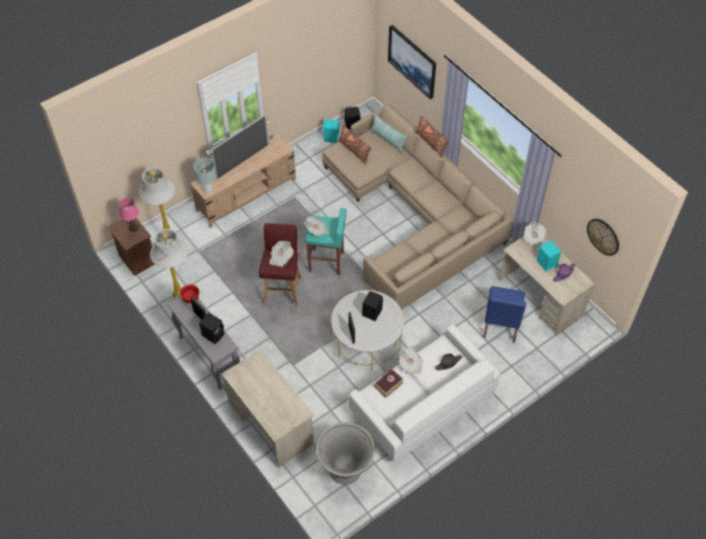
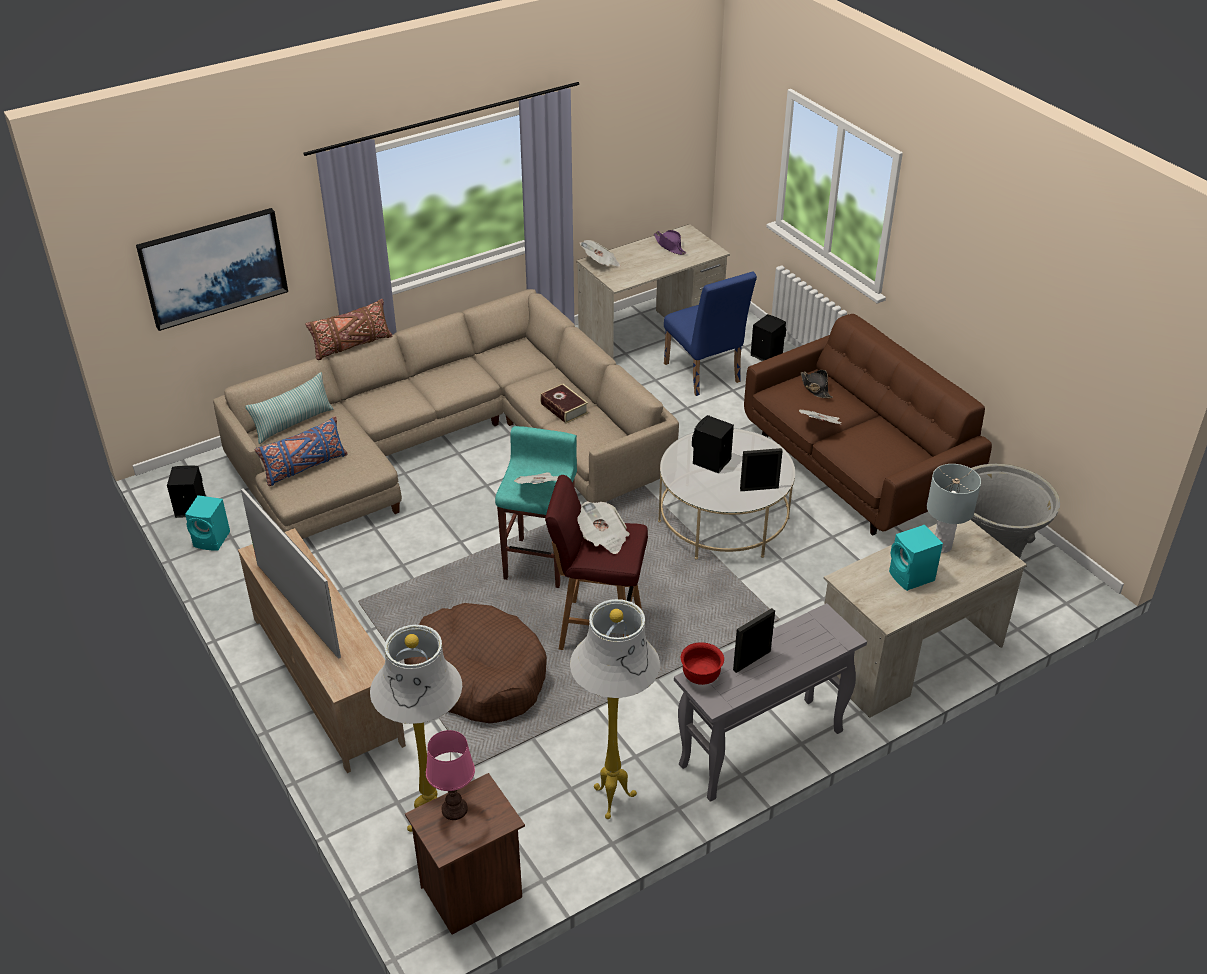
camera: 85 degrees left, 15 degrees down
(208, 191) = (371, 668): grey table lamp -> grey table lamp (942, 546)
(214, 334) = (795, 639): black speaker -> black speaker (766, 353)
(250, 247) = (478, 676): none -> brown dog bed
(354, 151) = (305, 467): brown pillow -> blue pillow
(388, 385) = (862, 453): book -> book (564, 408)
(422, 405) = (855, 467): white sofa -> brown sofa
(500, 327) = (704, 376): blue chair -> blue chair turned 45 degrees clockwise
(545, 263) = (647, 258): turquoise speaker -> turquoise speaker (912, 577)
(603, 236) = (660, 151): wall clock -> none

